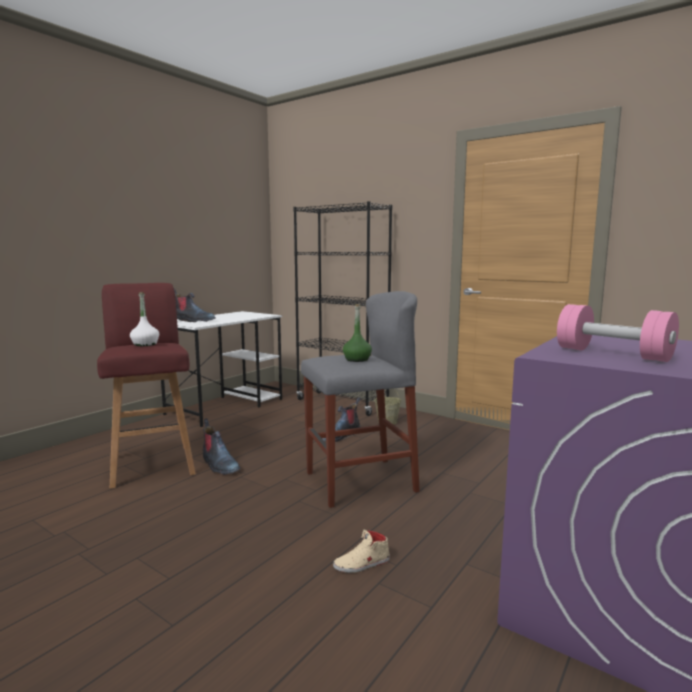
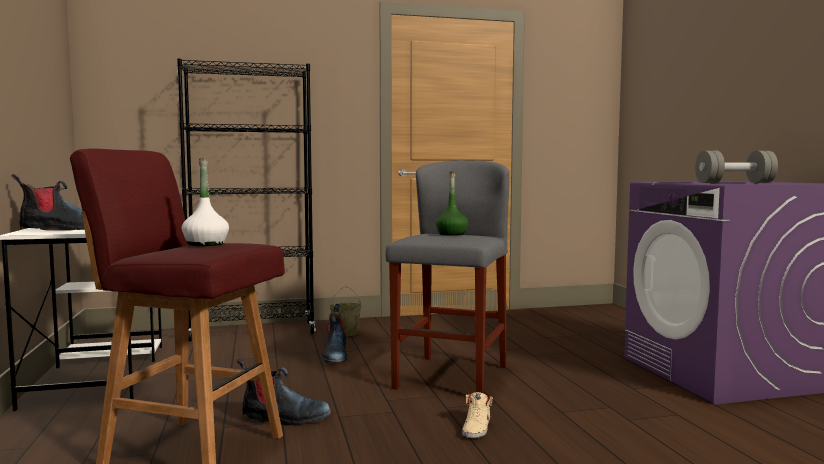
camera: 50 degrees left, 5 degrees down
(362, 564) = (595, 417): beige shoe -> beige shoe (477, 428)
(612, 354) = (734, 183): pink dumbbell -> grey dumbbell

